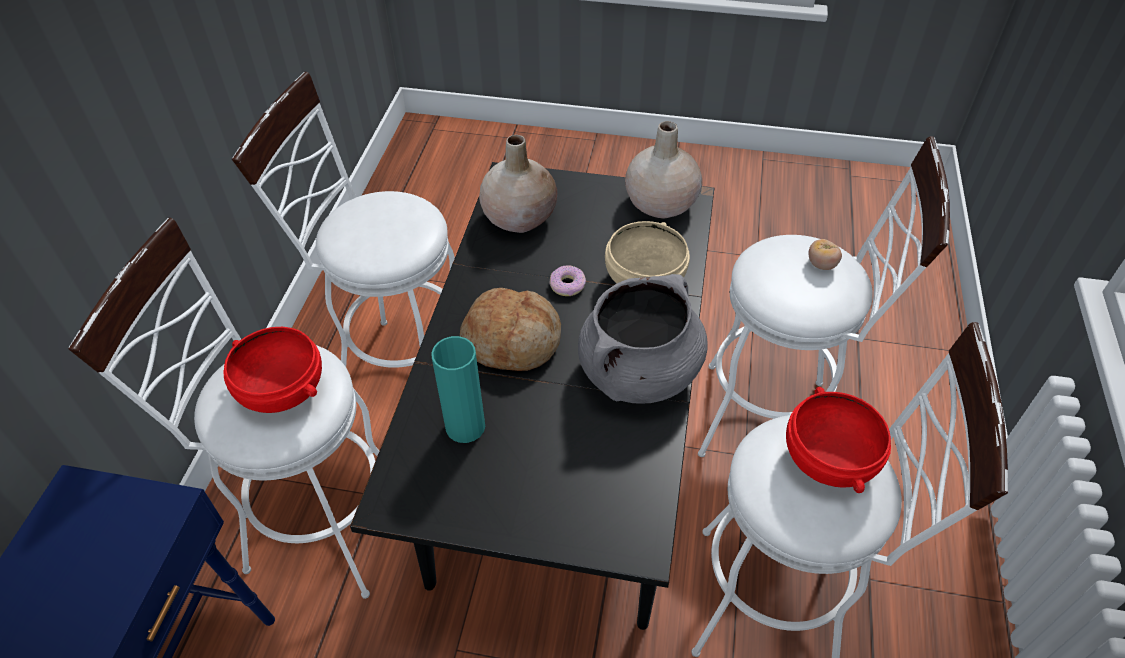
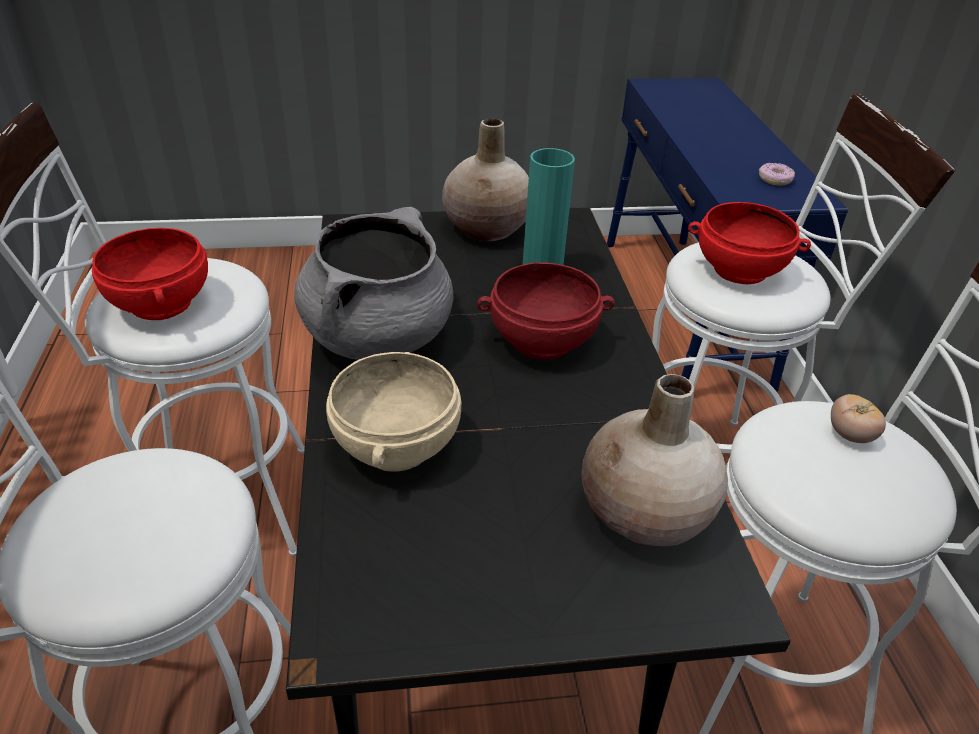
camera: 160 degrees right, 10 degrees down
(512, 340) = (542, 342): bread -> red bowl
(568, 285) = (507, 417): donut -> donut (774, 179)
(660, 204) = (400, 606): beige vase -> beige vase (487, 228)
(821, 264) = (86, 543): tomato -> tomato (850, 435)

